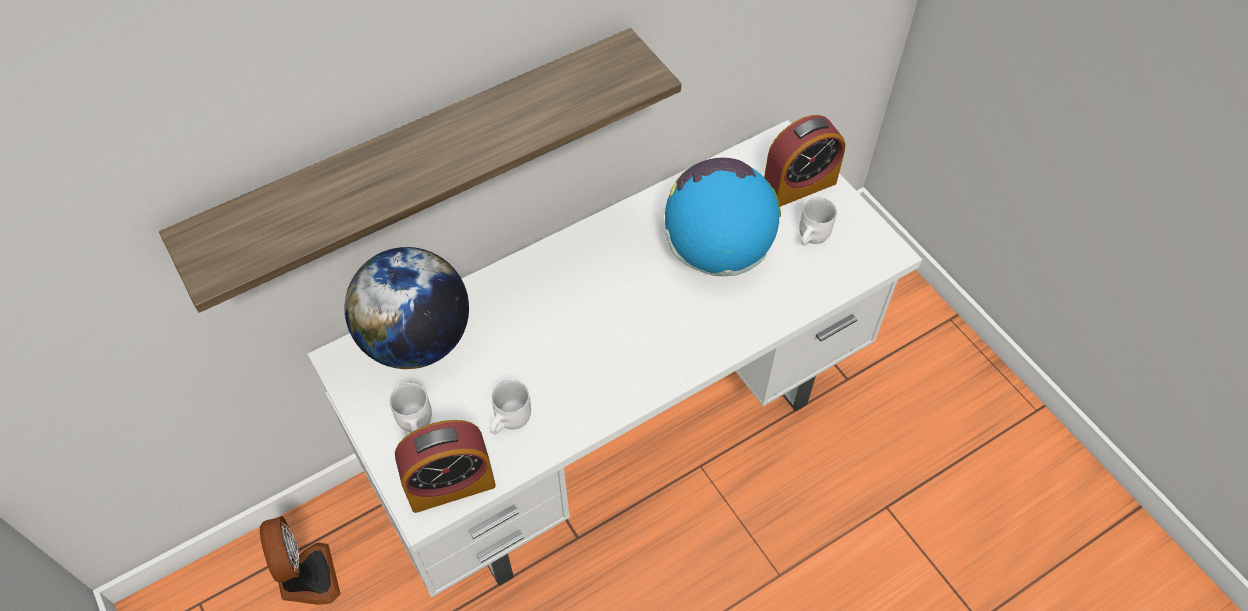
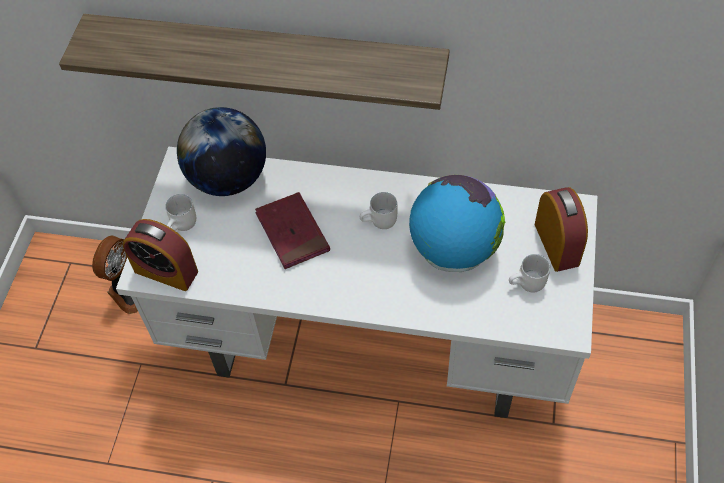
camera: 45 degrees right, 0 degrees up
(512, 421) = (231, 261): white mug -> white mug (380, 222)
(546, 346) = (292, 232): none -> red book
(799, 185) = (556, 244): alarm clock -> alarm clock turned 120 degrees counterclockwise

